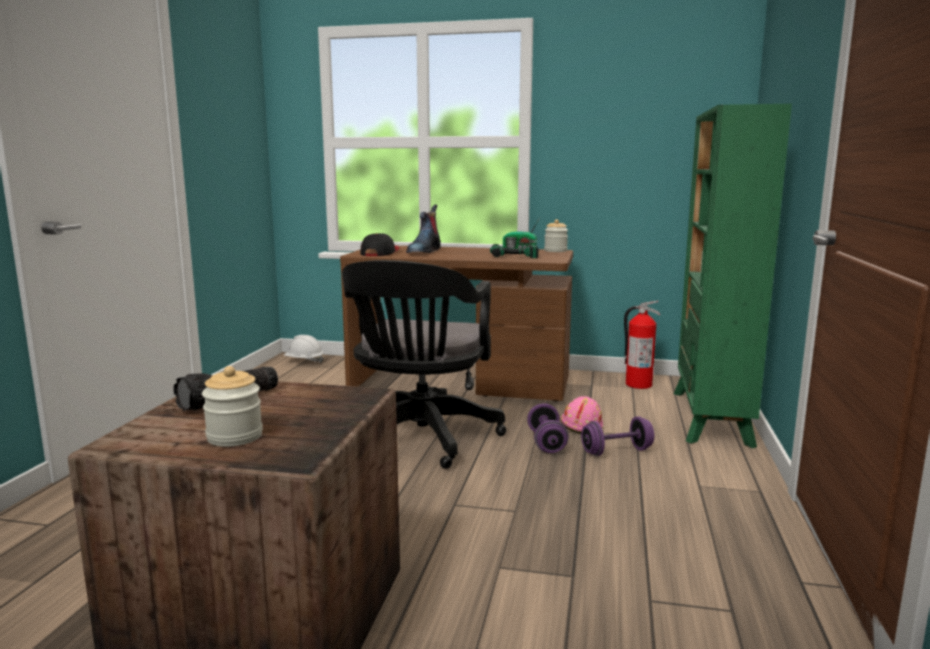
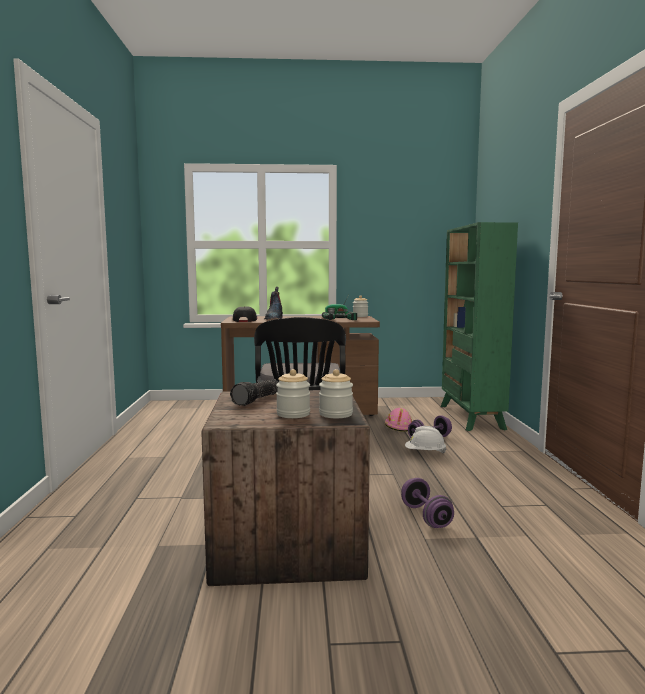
camera: 15 degrees left, 5 degrees down
(296, 444) = (335, 414): none -> jar
(304, 361) = (174, 405): white hard hat -> white hard hat (425, 453)
(546, 442) = (383, 438): purple dumbbell -> purple dumbbell (426, 516)
(638, 384) = (415, 403): fire extinguisher -> none

